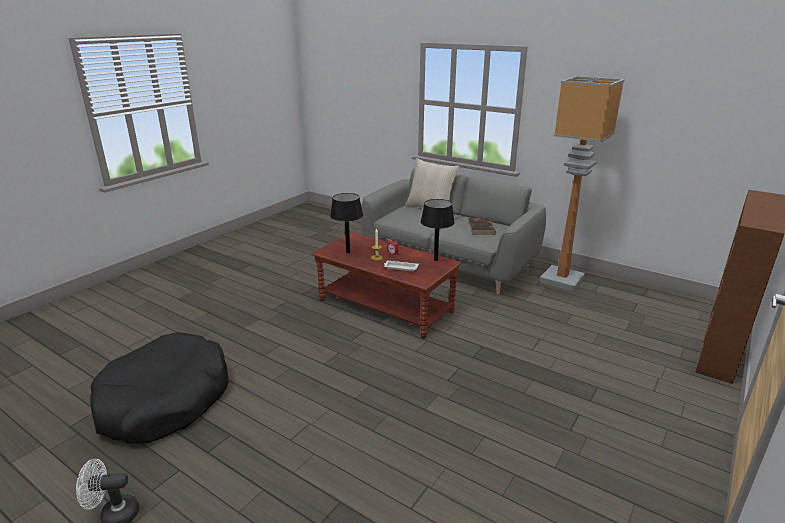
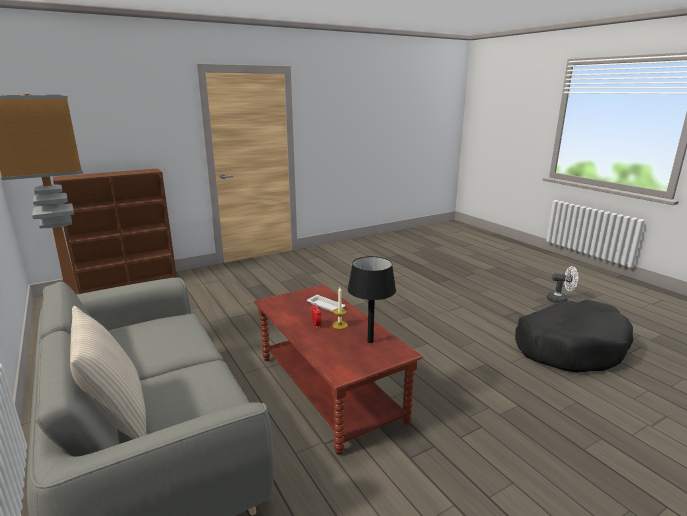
camera: 155 degrees left, 5 degrees down
(435, 260) = (277, 307): black table lamp -> none
(481, 228) = (149, 335): brown book -> none

